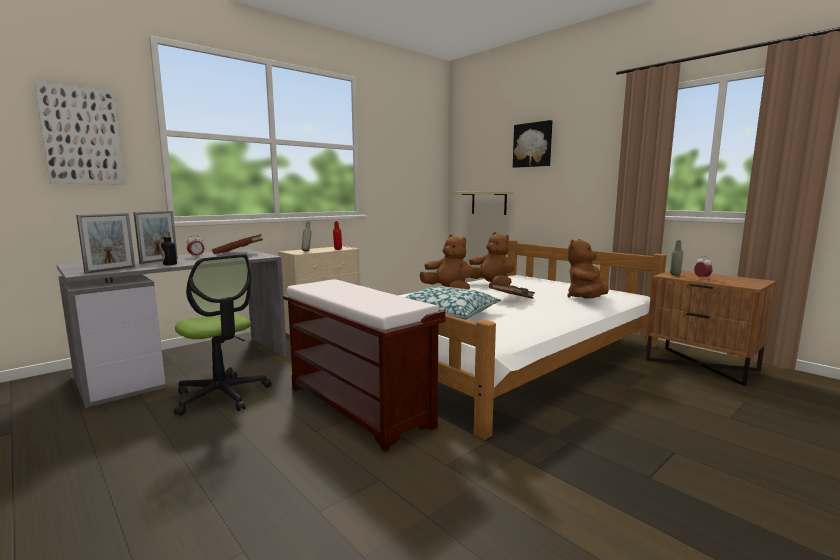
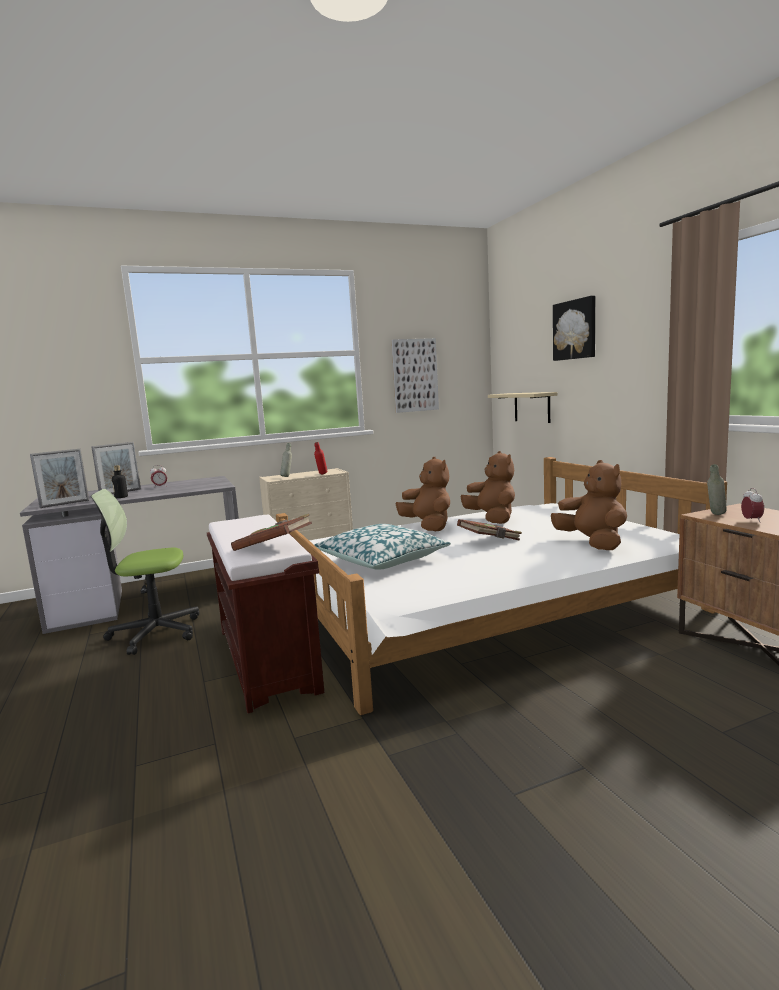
camera: 20 degrees right, 0 degrees up
(82, 136) = (62, 373): picture -> picture (415, 375)
(222, 395) = (155, 633): office chair -> office chair turned 105 degrees clockwise
(239, 253) = (204, 482): brown book -> brown book (274, 547)
(586, 299) = (592, 543): brown plush toy -> brown plush toy turned 105 degrees clockwise

